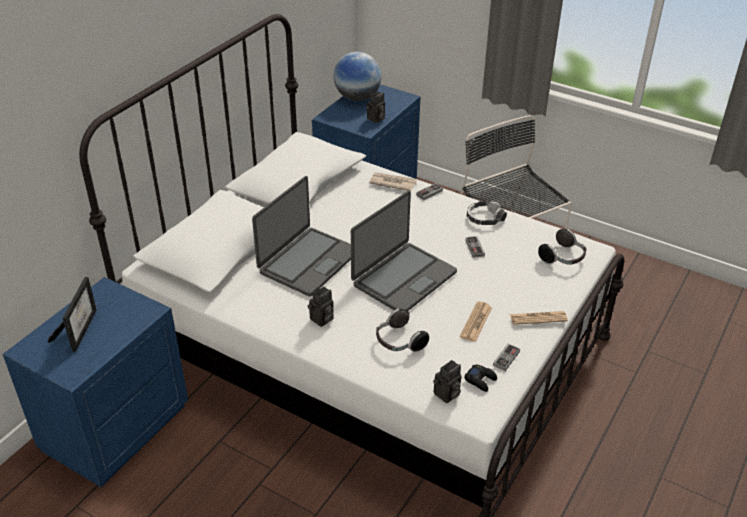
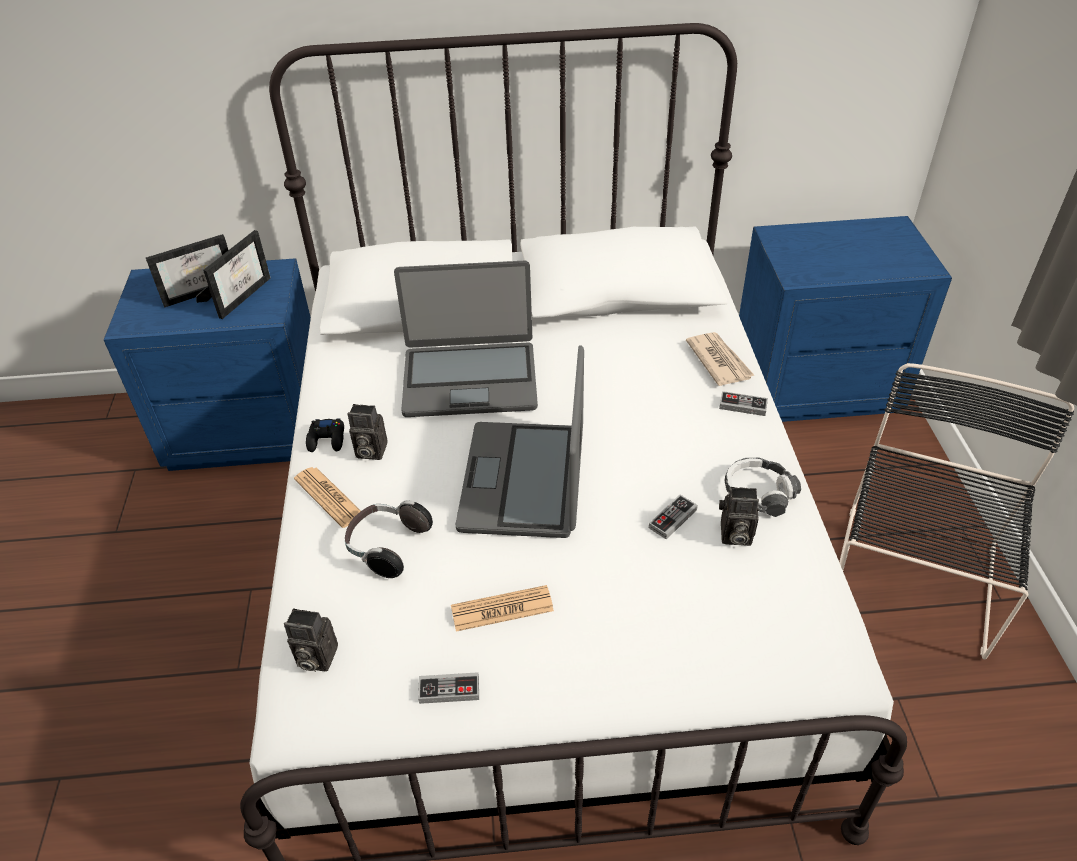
camera: 55 degrees right, 5 degrees up
(111, 314) = (240, 295): none -> picture frame
(357, 97) = (857, 232): globe -> none
(376, 119) = (834, 271): camera -> camera (734, 535)
(403, 278) = (524, 480): laptop -> laptop turned 90 degrees clockwise
(480, 380) = (376, 682): black game controller -> black game controller (327, 439)
(538, 318) = (578, 683): newspaper -> newspaper (329, 497)
(563, 258) = (771, 641): headphones -> none

